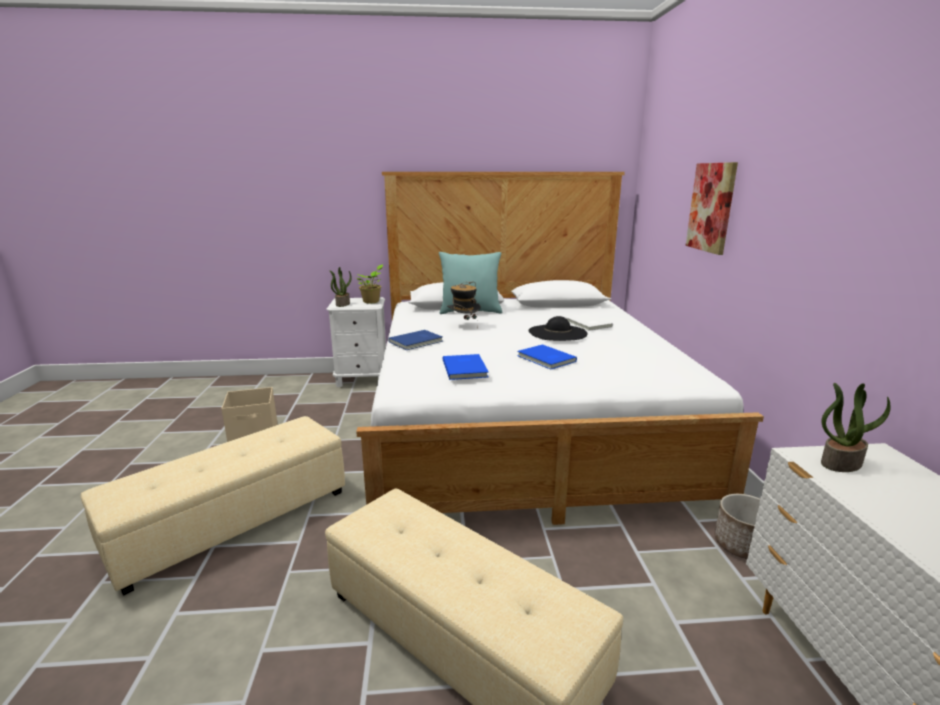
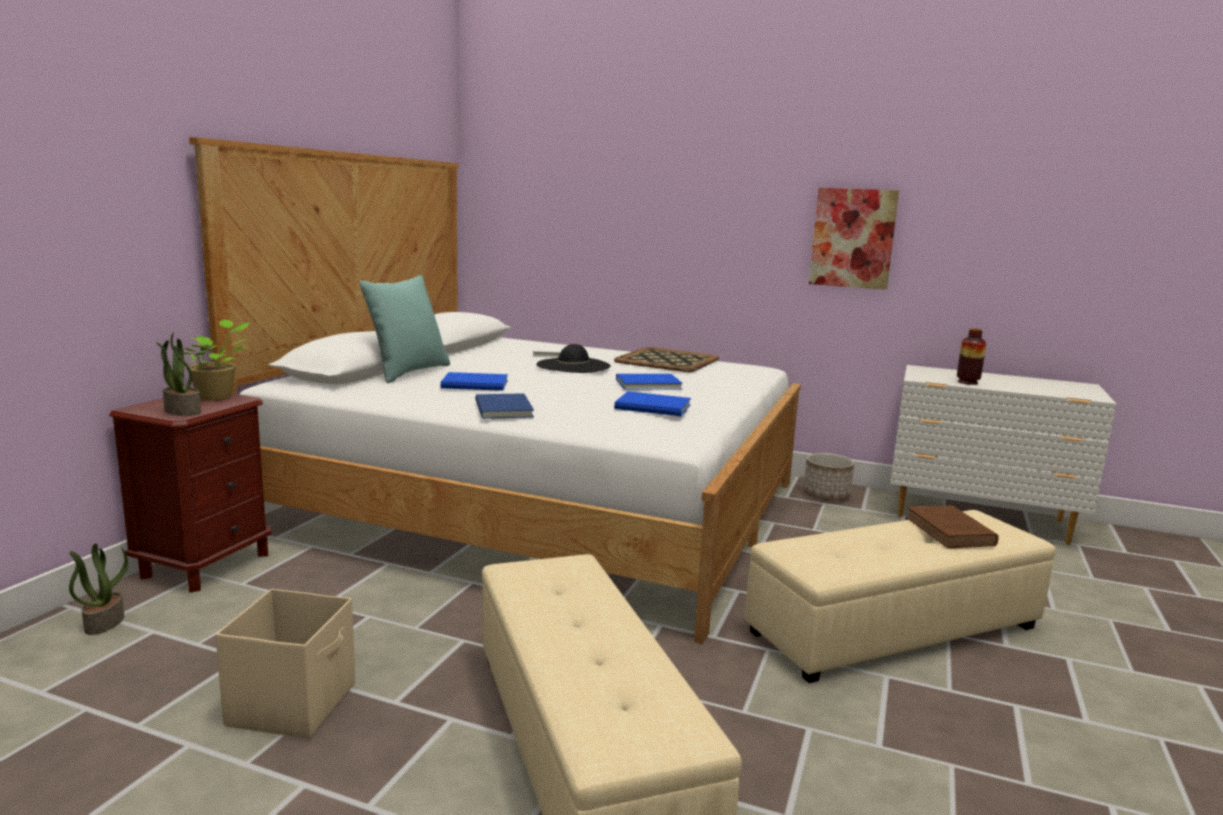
camera: 65 degrees left, 5 degrees down
(362, 379) = (206, 565): white nightstand -> brown nightstand
(463, 325) = (474, 384): hat -> blue book
(500, 591) = (951, 533): none -> brown book
(640, 350) = (666, 360): none -> tray
(711, 207) = (646, 206): picture -> picture (852, 238)
(840, 462) = (930, 376): potted plant -> potted plant (104, 623)
(862, 492) = (967, 382): none -> vase

